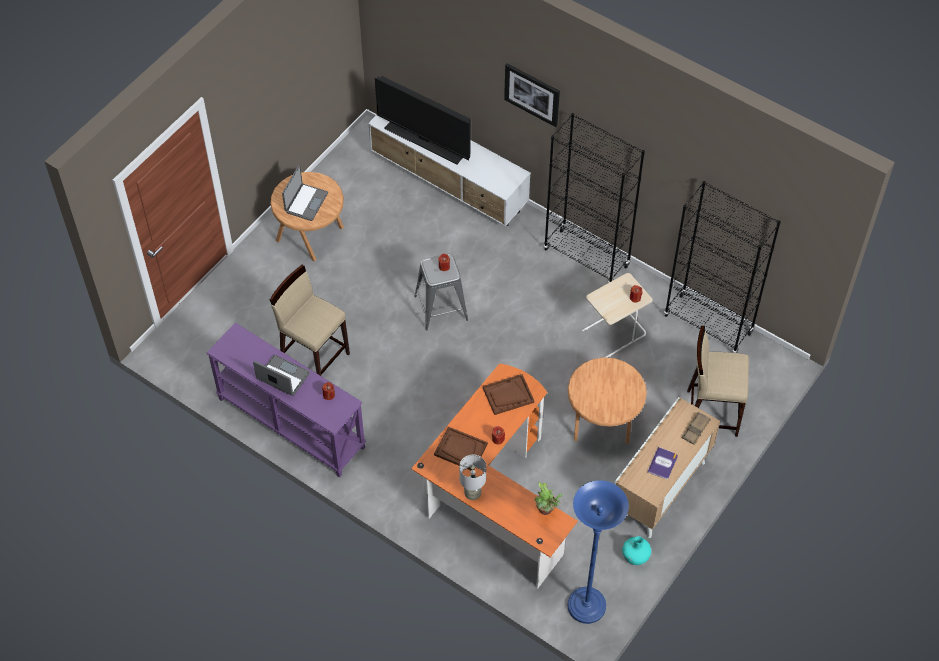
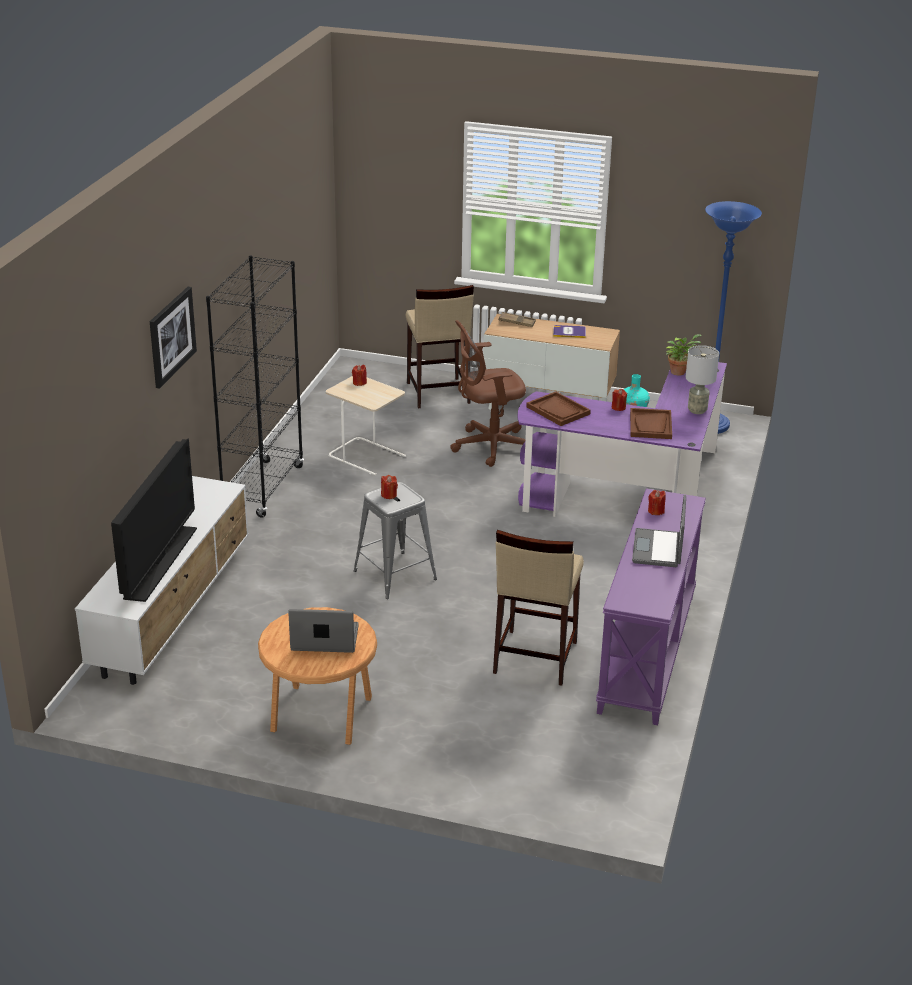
camera: 110 degrees left, 25 degrees down
(492, 497) = (633, 493): orange desk -> purple desk
(603, 421) = (489, 446): brown side table -> brown office chair
(708, 324) = (324, 407): black bookcase -> none

